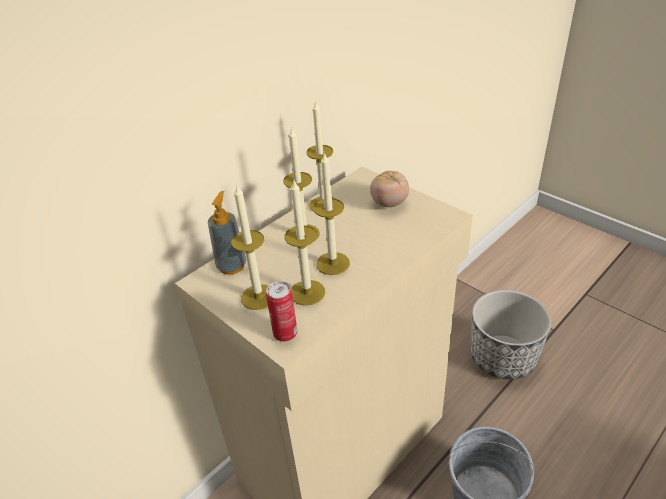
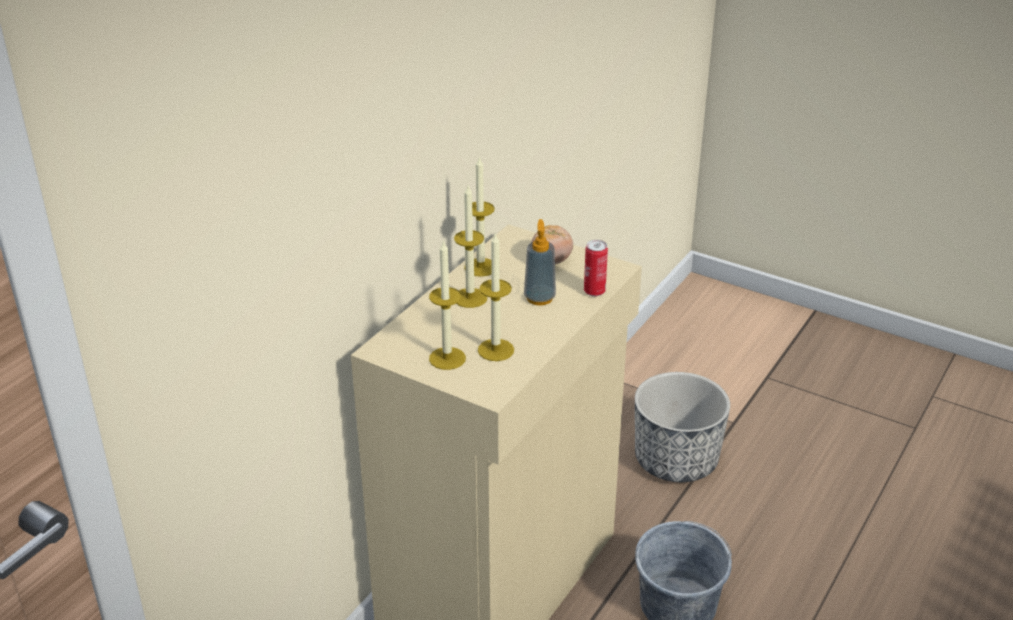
camera: 15 degrees left, 5 degrees down
(232, 266) = (405, 334): soap dispenser -> soap dispenser (539, 298)
(285, 334) = (488, 386): can -> can (594, 292)
(333, 263) = (512, 322): candle -> none

